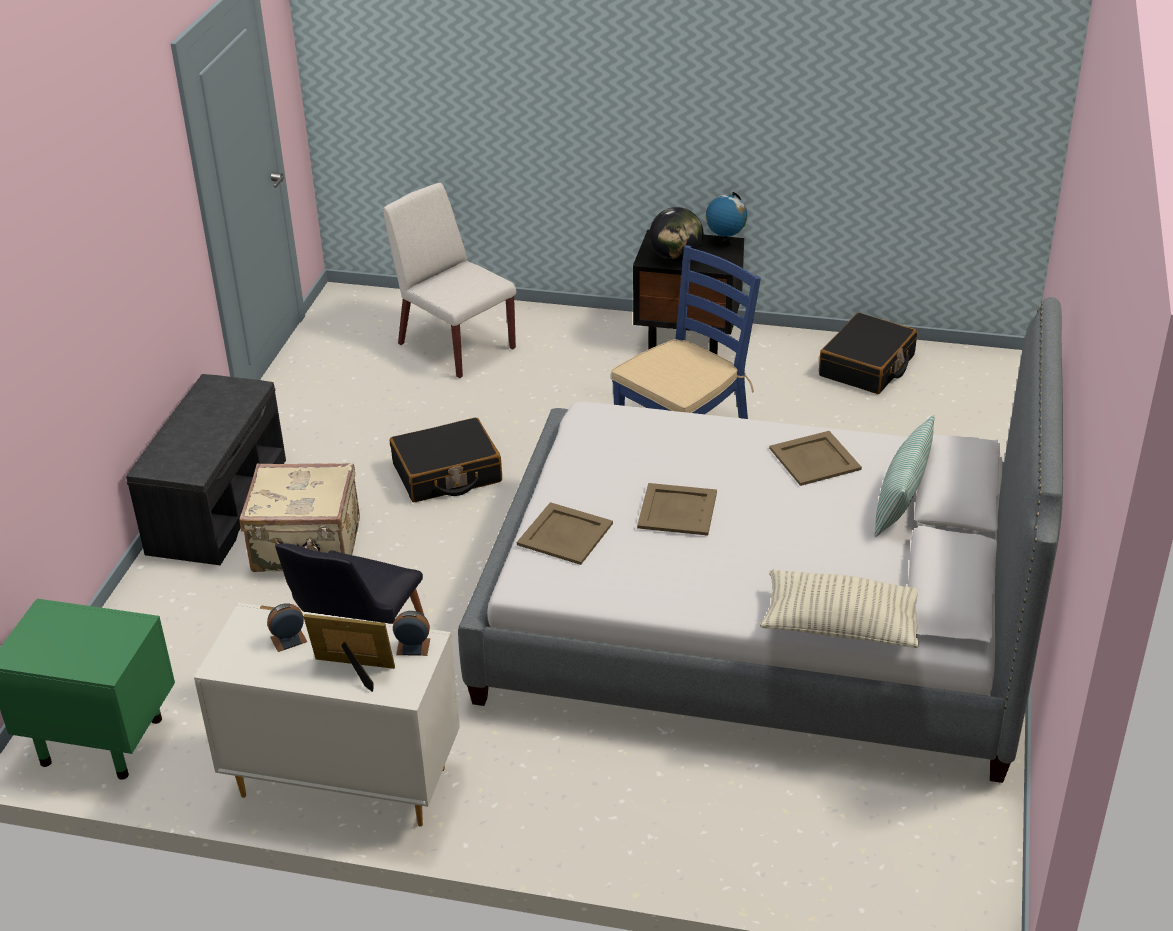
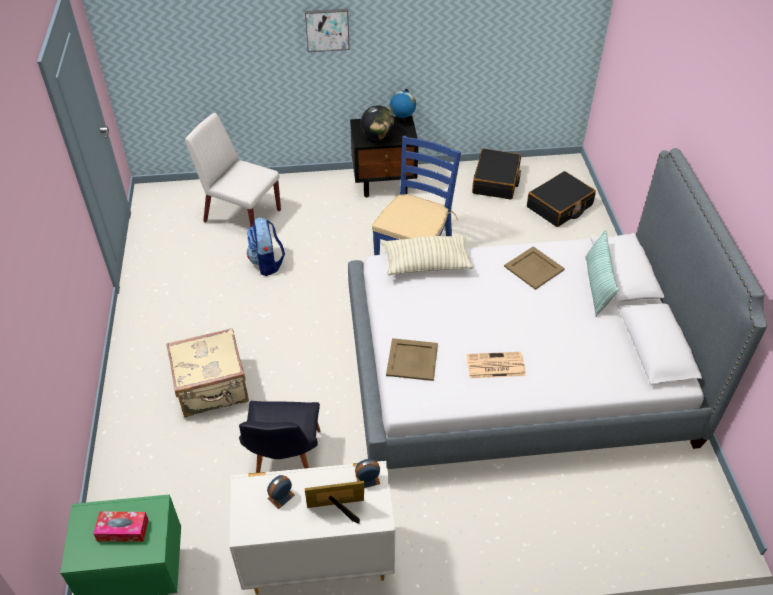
camera: 20 degrees left, 10 degrees up
(82, 640) = (123, 530): none -> tissue box
(216, 505) = (135, 371): grey bench -> none
(447, 474) = (279, 312): black suitcase -> black suitcase (559, 206)
(461, 411) = (267, 263): none -> backpack
(620, 83) = (327, 29): none -> picture
(678, 509) = (472, 324): beige tray -> none
(681, 566) = (494, 366): none -> newspaper
(840, 625) = (608, 386): pillow -> pillow (426, 264)

